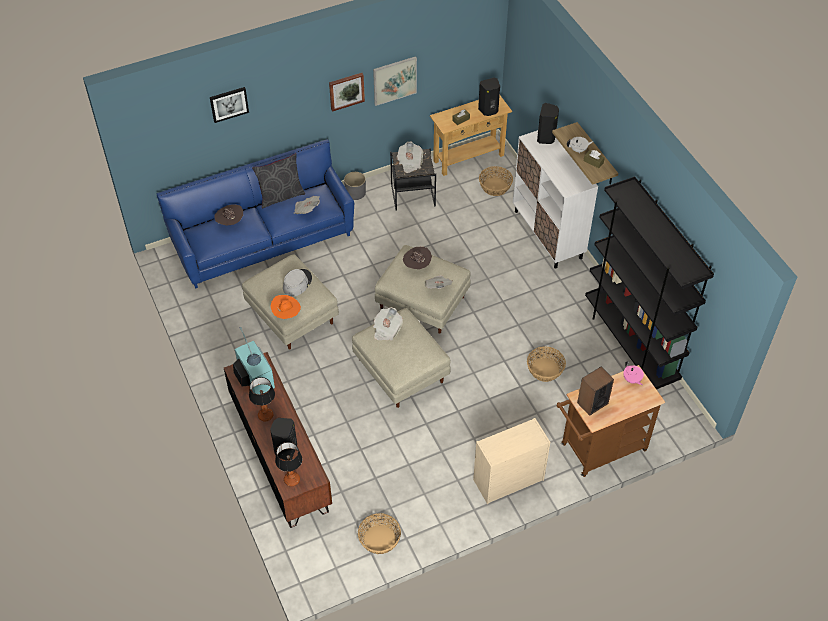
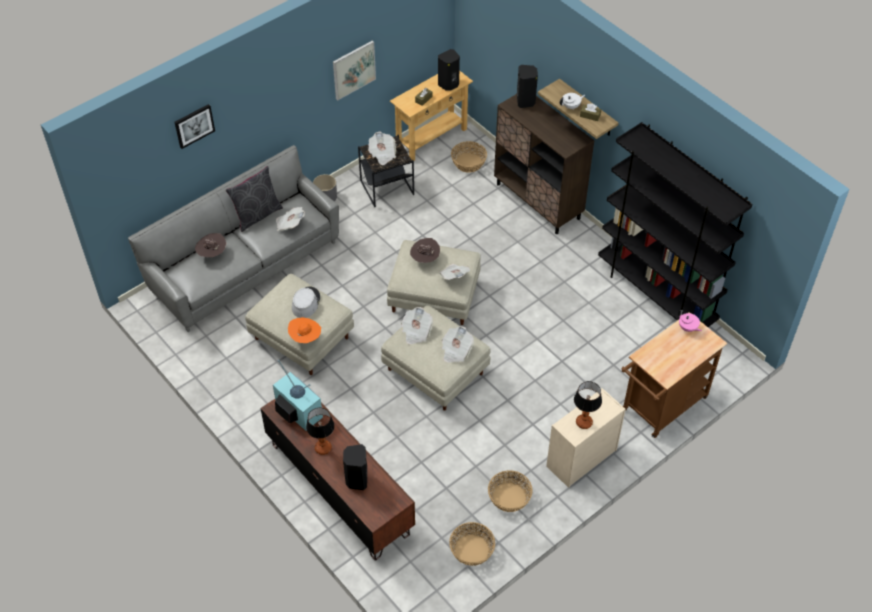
camera: 15 degrees left, 0 degrees up
(263, 241) = (245, 267): blue sofa -> grey sofa
(292, 480) = (374, 509): table lamp -> table lamp (584, 422)
(346, 91) = (308, 89): picture -> none
(416, 355) = (456, 351): none -> newspaper
(544, 370) = (580, 339): basket -> basket (509, 497)
(548, 234) = (538, 201): white cabinet -> brown cabinet
(592, 403) = (657, 360): speaker -> none

